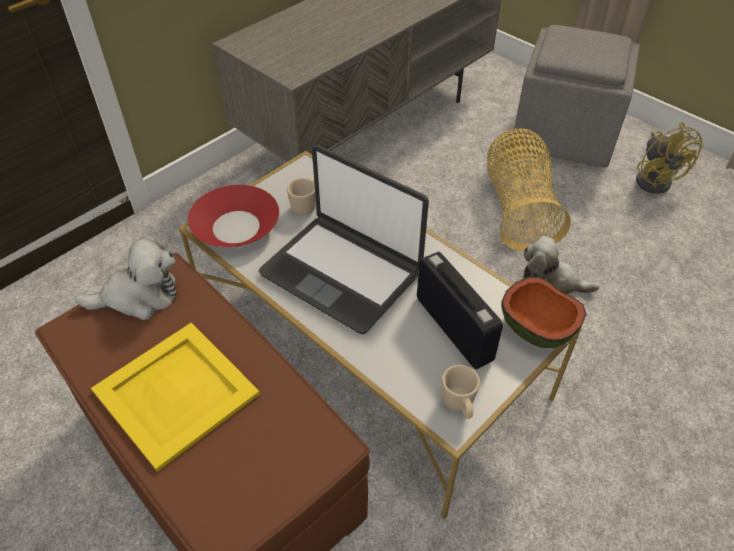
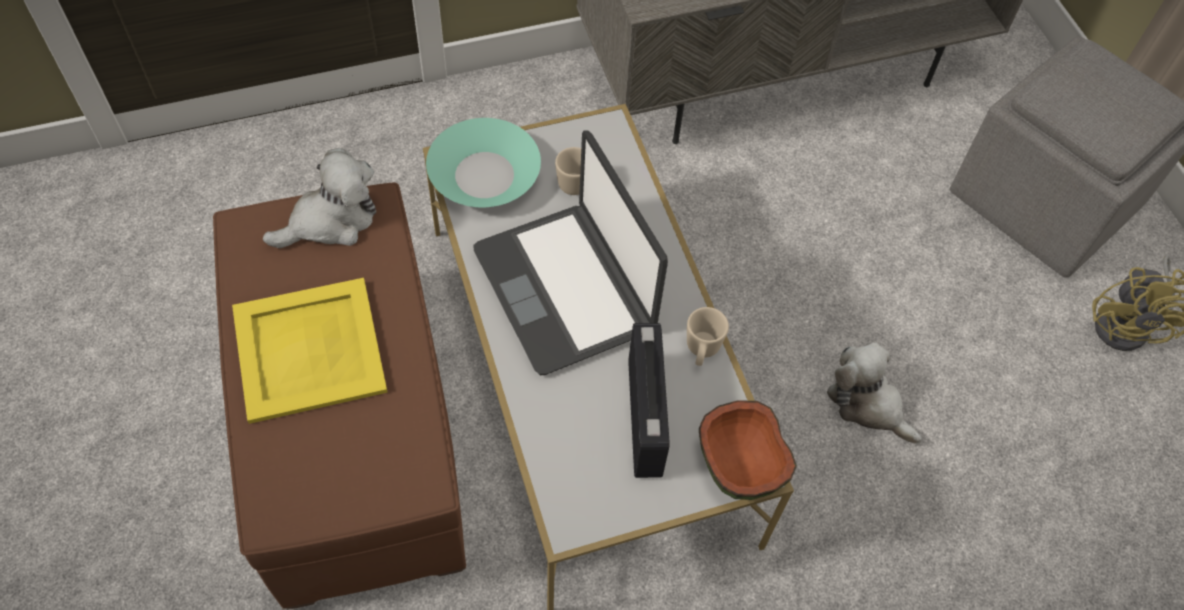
camera: 25 degrees right, 10 degrees up
(139, 296) = (331, 220): plush toy -> plush toy turned 45 degrees counterclockwise
(236, 227) = (484, 175): red bowl -> turquoise bowl
(459, 405) = (589, 508): beige mug -> beige mug (701, 351)
(519, 209) = (897, 284): basket -> none

